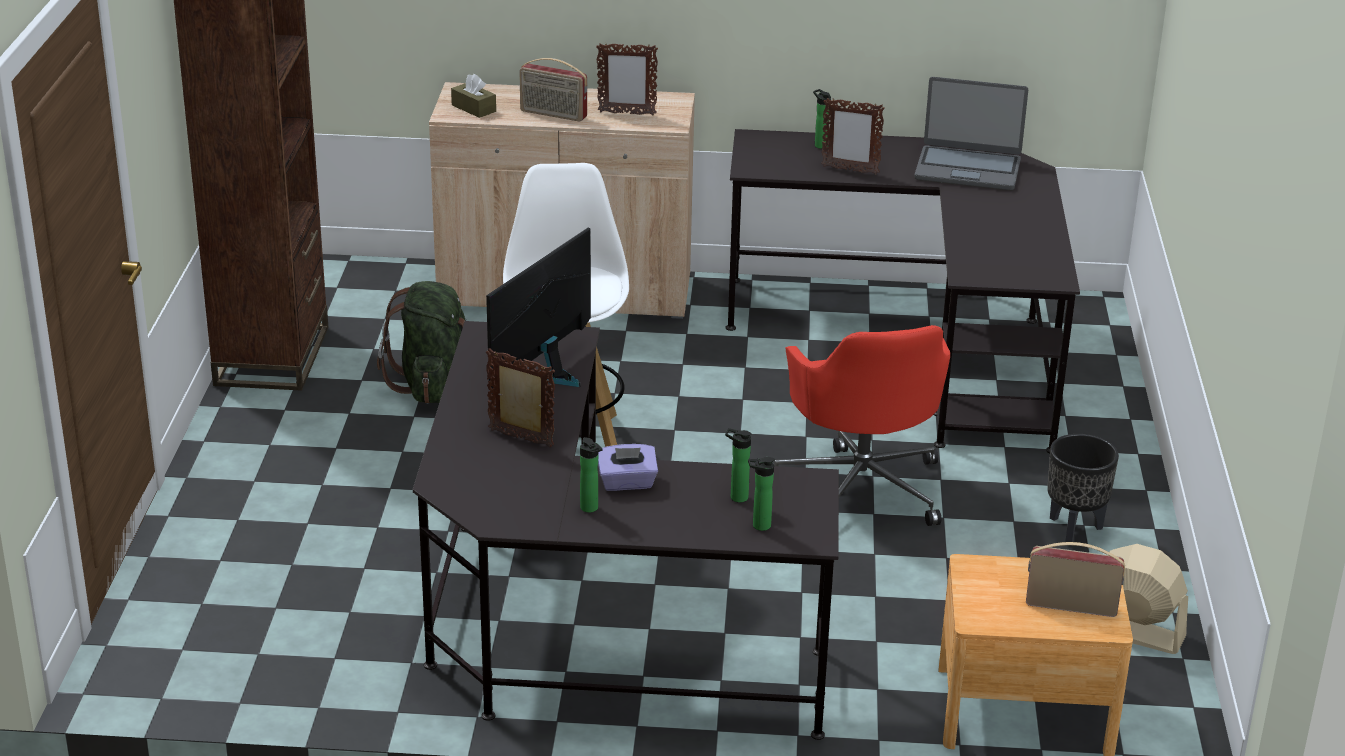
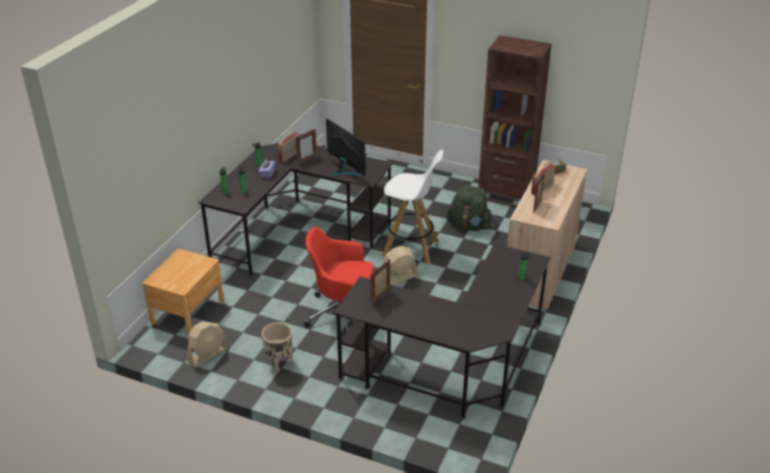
camera: 110 degrees right, 5 degrees up
(689, 442) = (398, 277): none -> beige fan
(849, 170) = (489, 279): picture frame -> picture frame (380, 297)
(968, 169) = (477, 318): laptop -> none
(1071, 605) = (170, 276): radio -> radio (290, 156)
(1074, 530) = (279, 363): black planter -> beige planter

